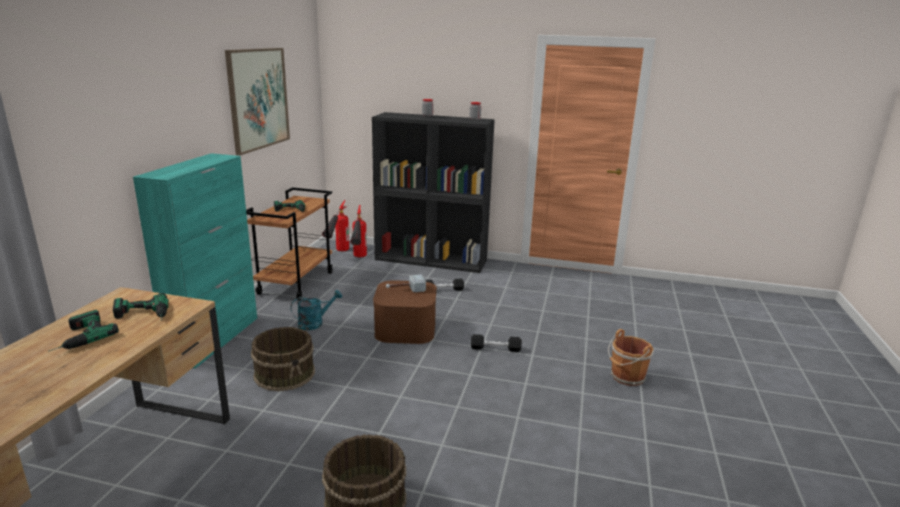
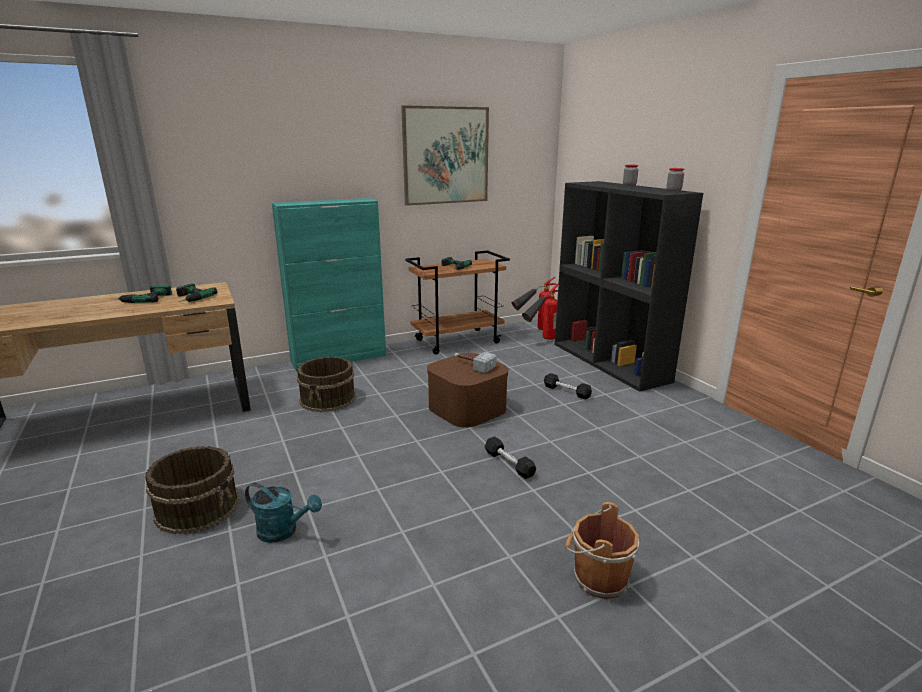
camera: 50 degrees right, 0 degrees up
(315, 323) = (412, 374): turquoise watering can -> turquoise watering can (283, 531)

